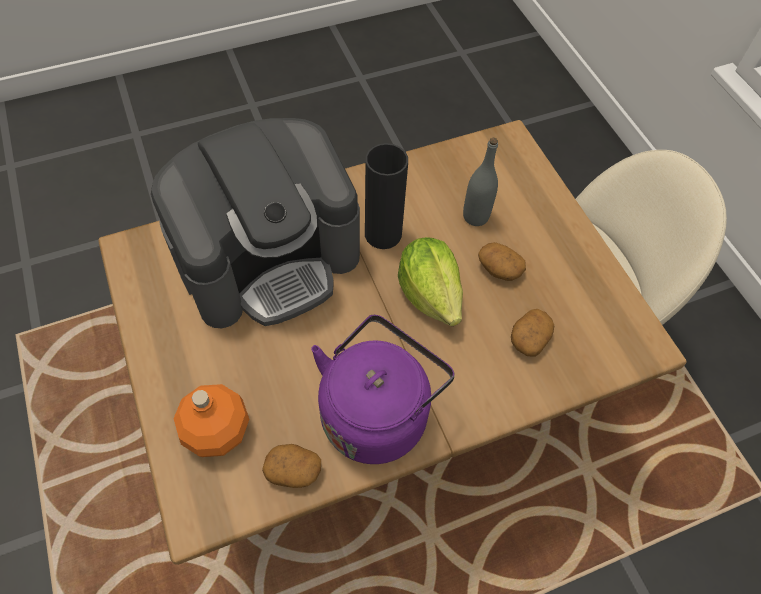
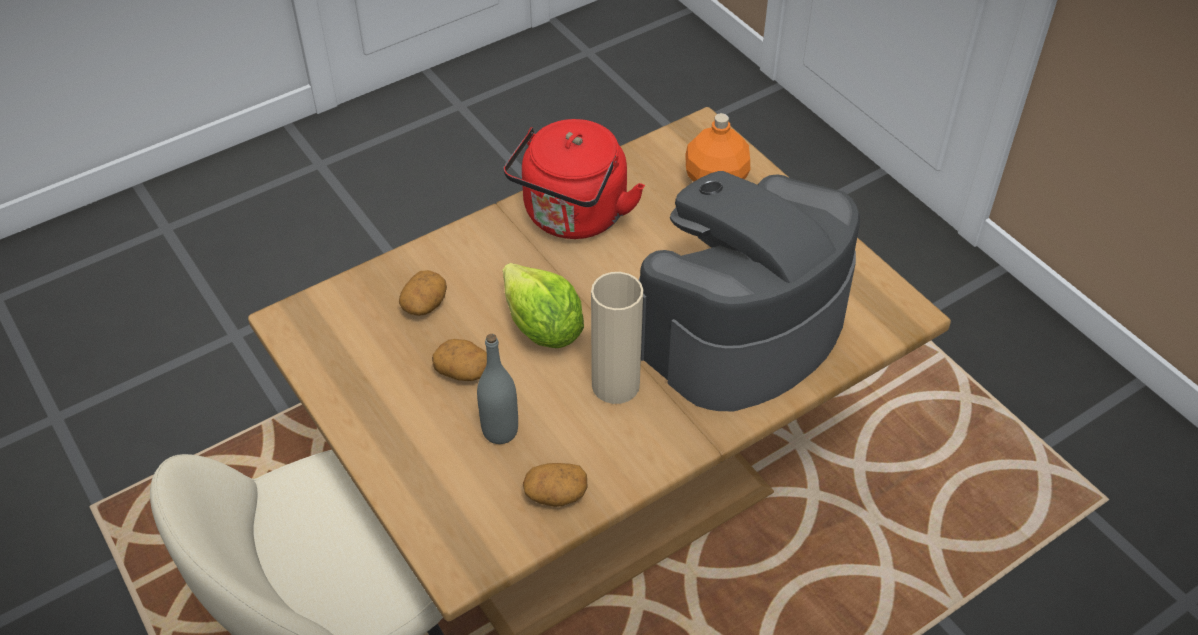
camera: 170 degrees right, 10 degrees down
(294, 470) = (635, 167): potato -> potato (555, 494)
(377, 412) = (573, 217): purple kettle -> red kettle
(383, 234) = (615, 385): black vase -> beige vase

